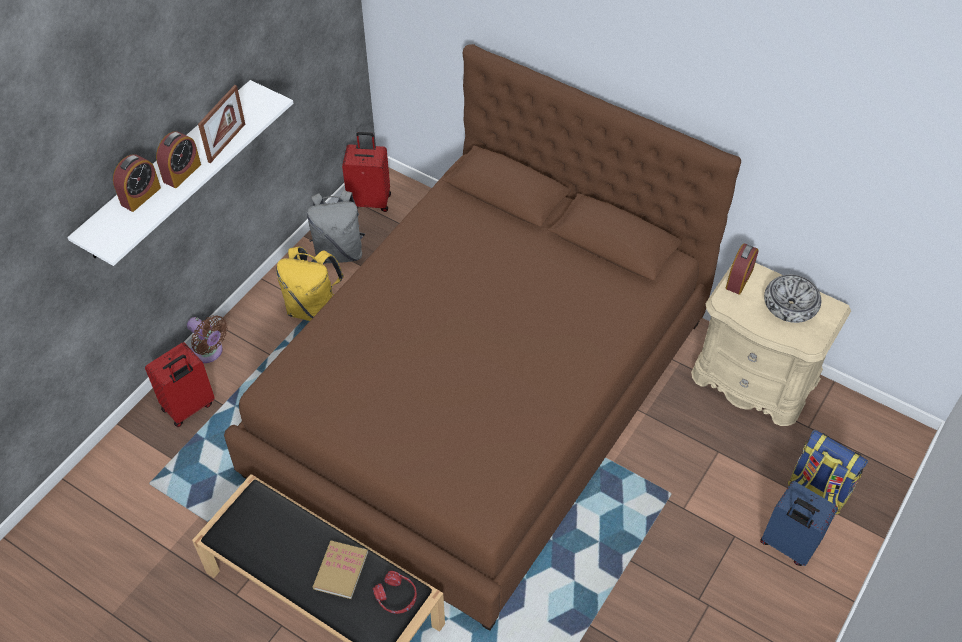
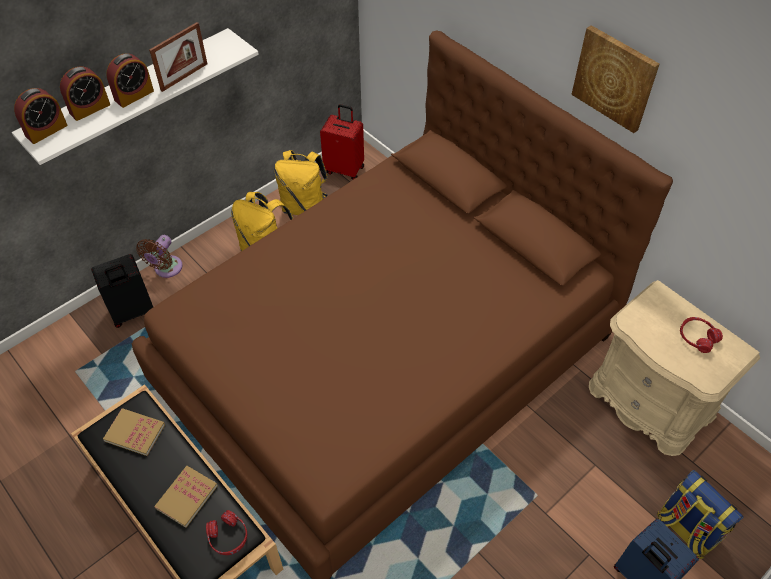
camera: 15 degrees right, 0 degrees up
(189, 407) = (132, 313): red suitcase -> black suitcase
(209, 352) = (166, 269): brown fan -> brown fan turned 60 degrees clockwise
(263, 523) = (135, 433): none -> book
(339, 252) = (304, 207): grey backpack -> yellow backpack
(668, 72) = (615, 78): none -> picture
(739, 279) = (650, 302): alarm clock -> alarm clock (46, 130)
(790, 304) = (697, 337): bowl -> red headphones

